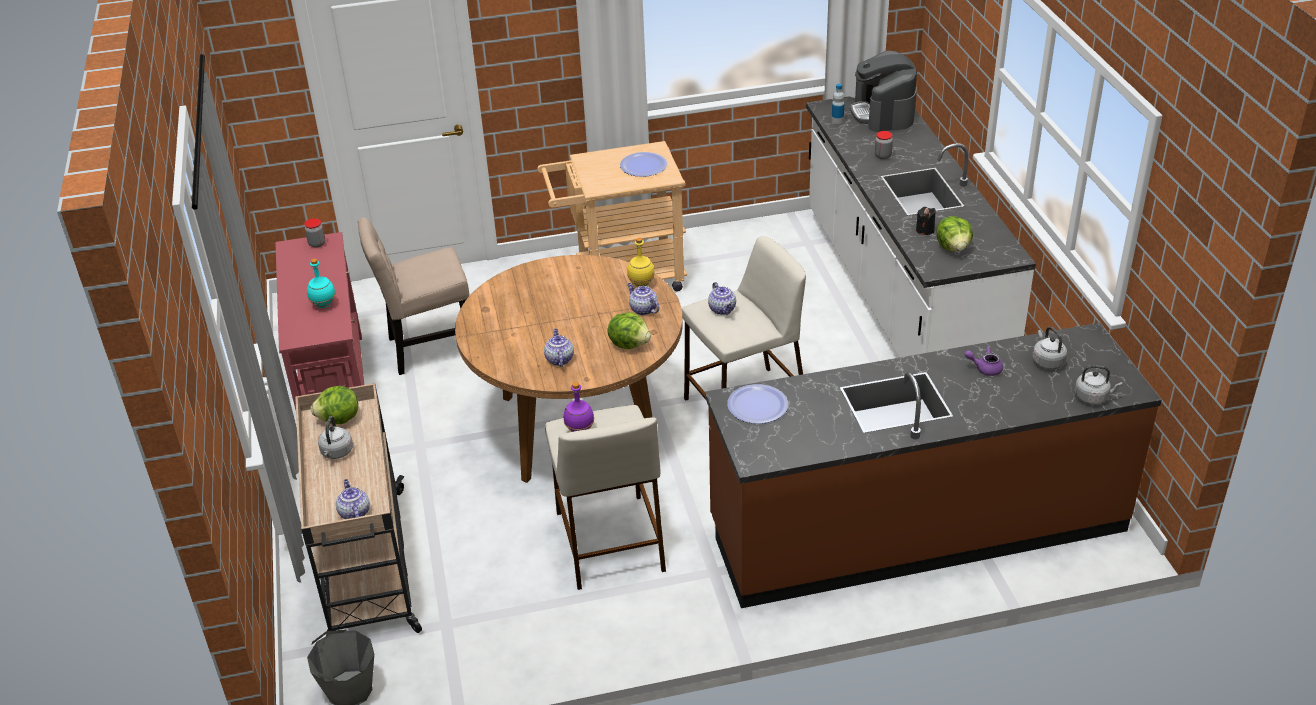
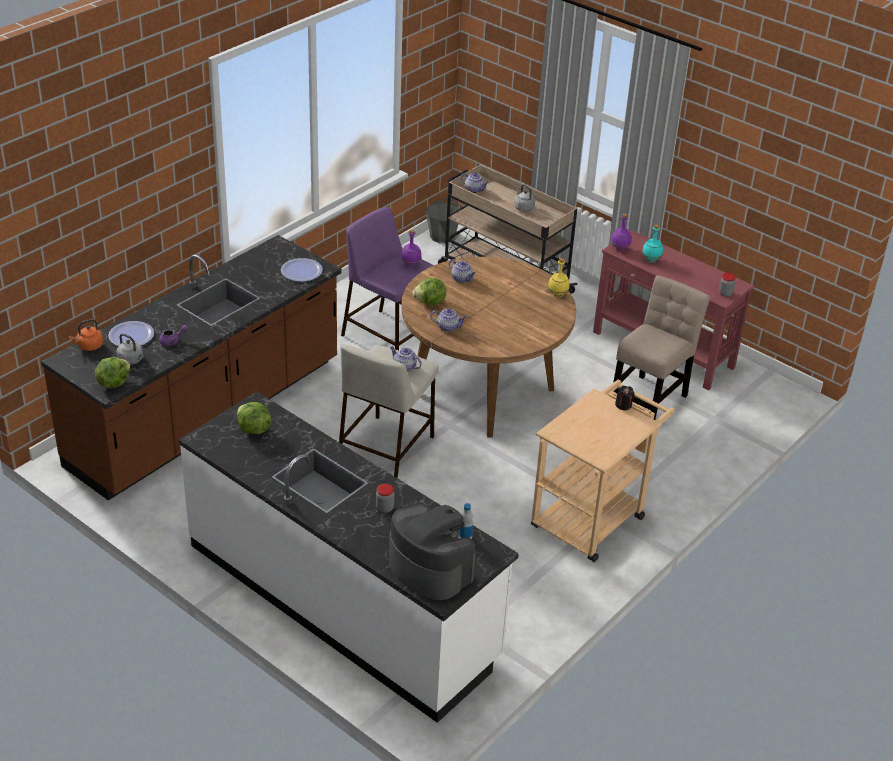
camera: 140 degrees right, 0 degrees up
(332, 331) = (619, 249): none -> purple bottle
(339, 419) = (546, 221): lettuce -> lettuce (113, 383)
(608, 540) = (390, 338): beige stool -> purple stool
(641, 284) = (470, 344): yellow bottle -> yellow bottle (557, 295)
(643, 166) = (587, 434): plate -> plate (131, 335)
(925, 230) = (288, 438): black candle -> black candle (623, 405)
(1093, 397) = (89, 346): grey kettle -> orange kettle

